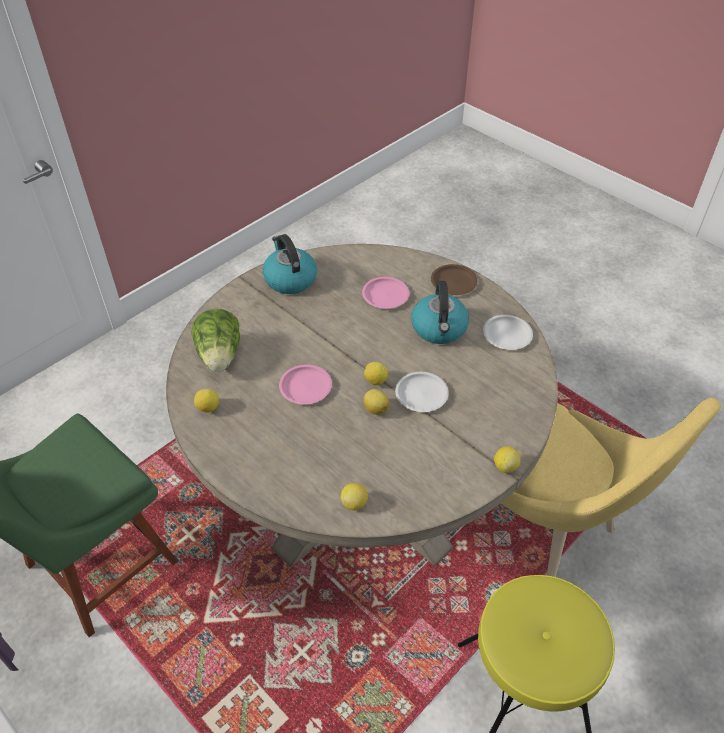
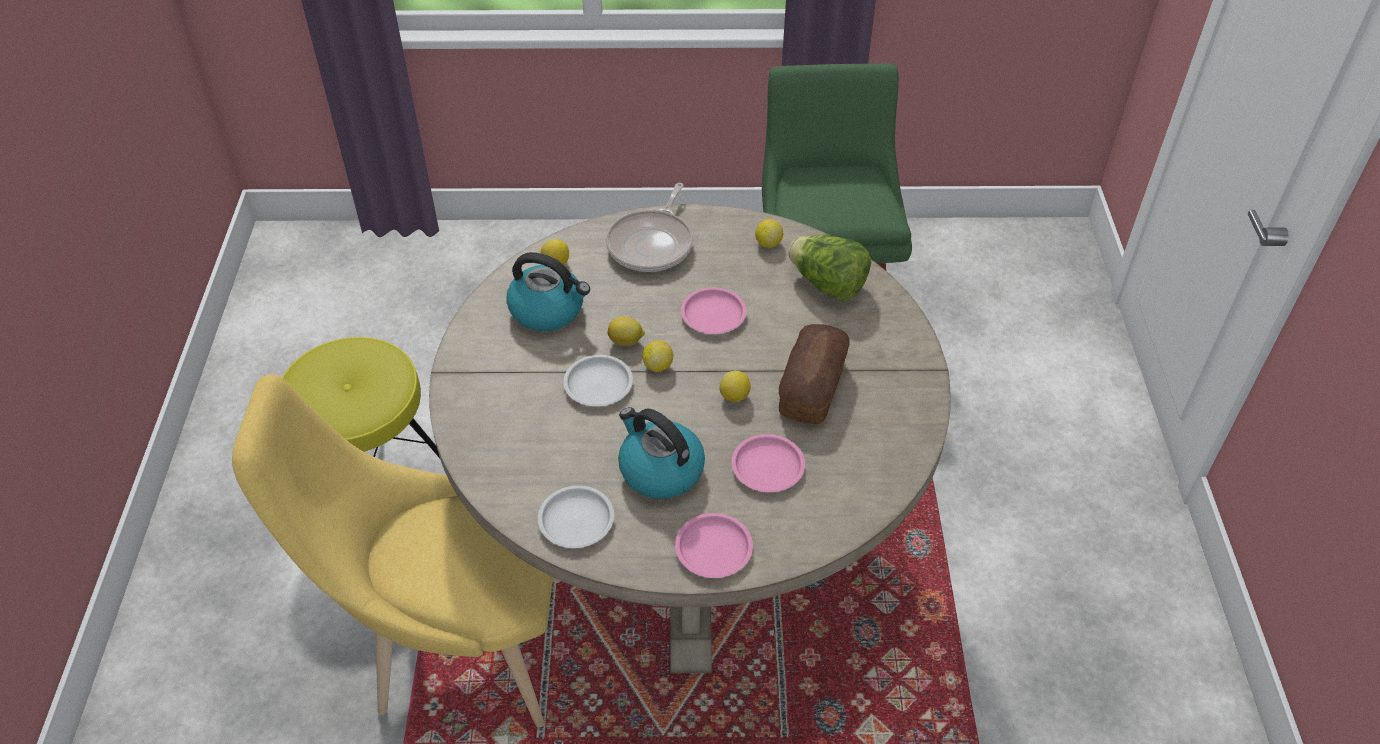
camera: 135 degrees right, 0 degrees up
(274, 466) = (652, 244): none -> frying pan
(289, 279) = (893, 406): kettle -> kettle (548, 310)
(312, 313) = (812, 387): none -> bread
(453, 283) = (713, 548): brown plate -> pink plate
(505, 466) = (452, 375): lemon -> lemon (735, 396)

